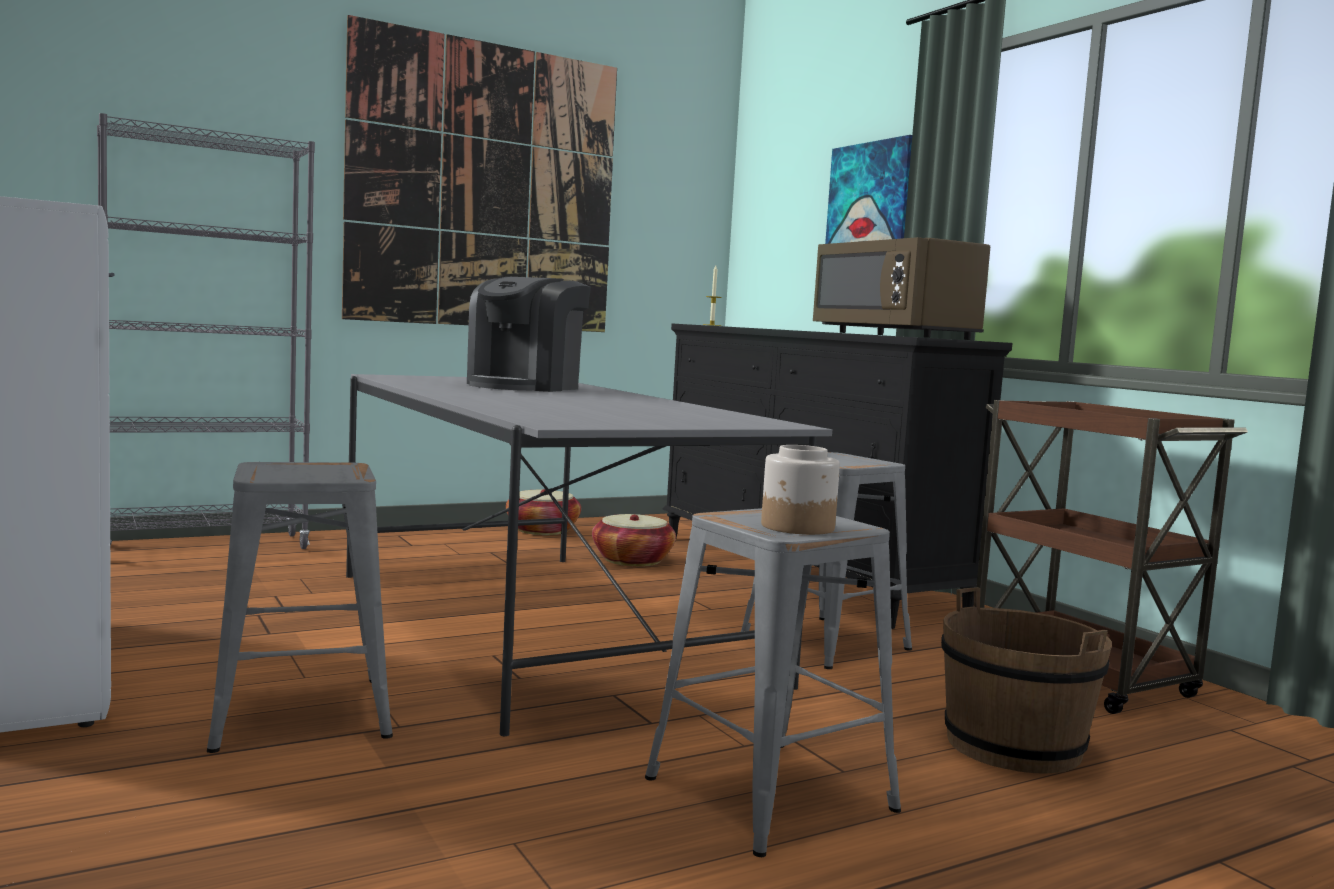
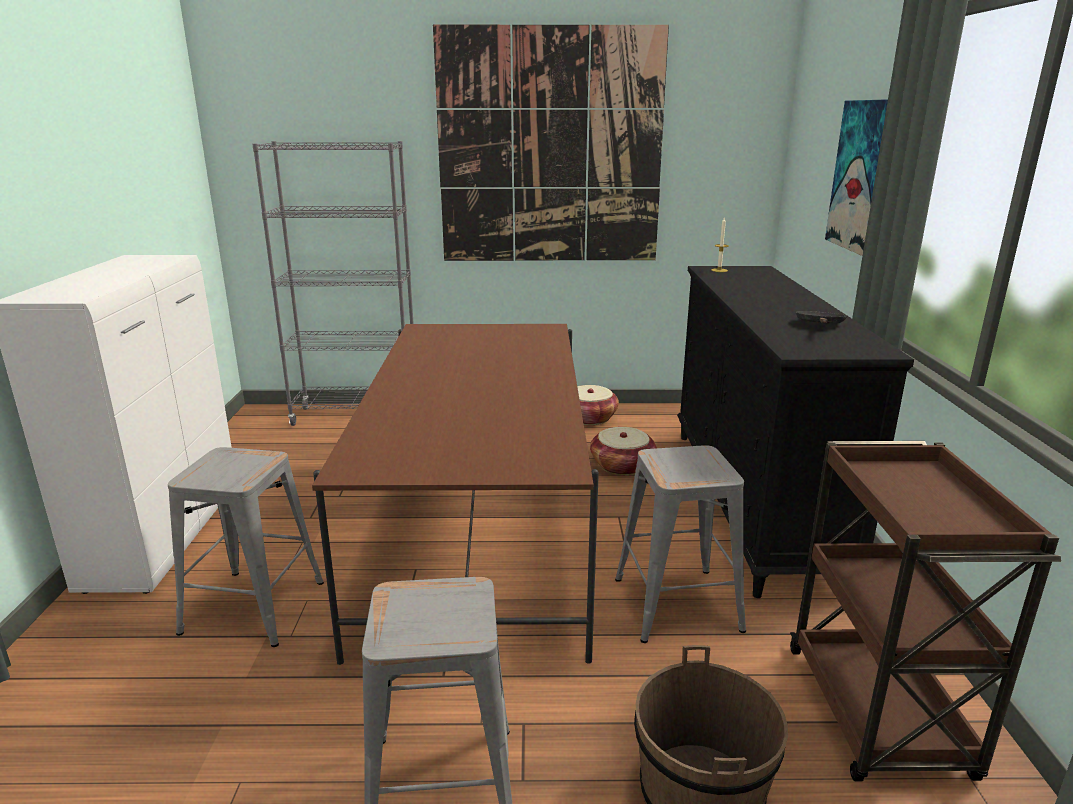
camera: 30 degrees right, 15 degrees up
(525, 386) = (496, 352): coffee machine -> none
(541, 625) = (479, 538): grey dining table -> brown dining table
(797, 527) = (419, 628): jar -> none
(894, 335) = (820, 325): brown microwave -> black frying pan

